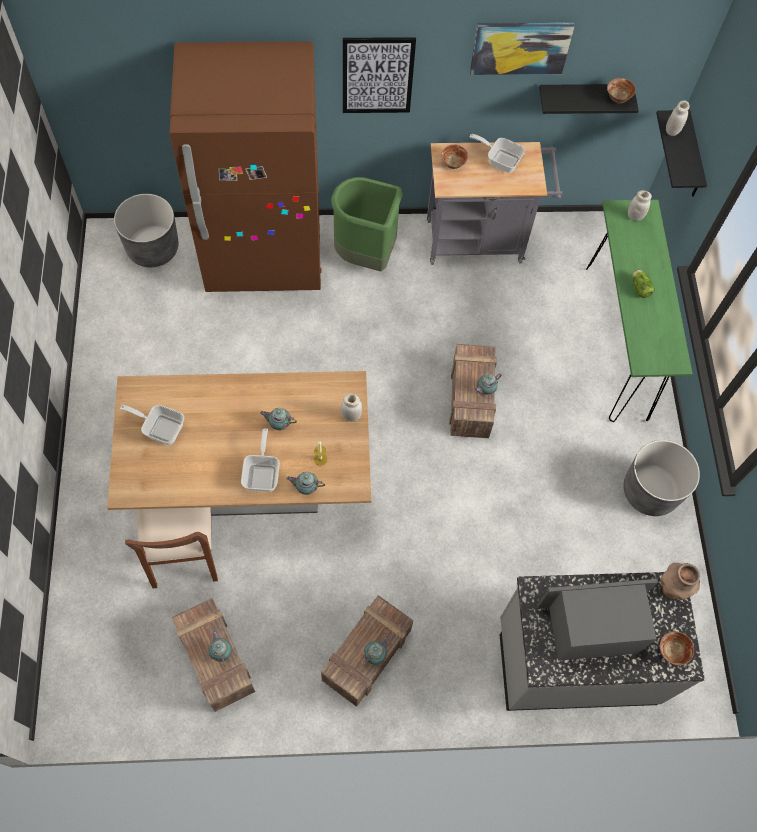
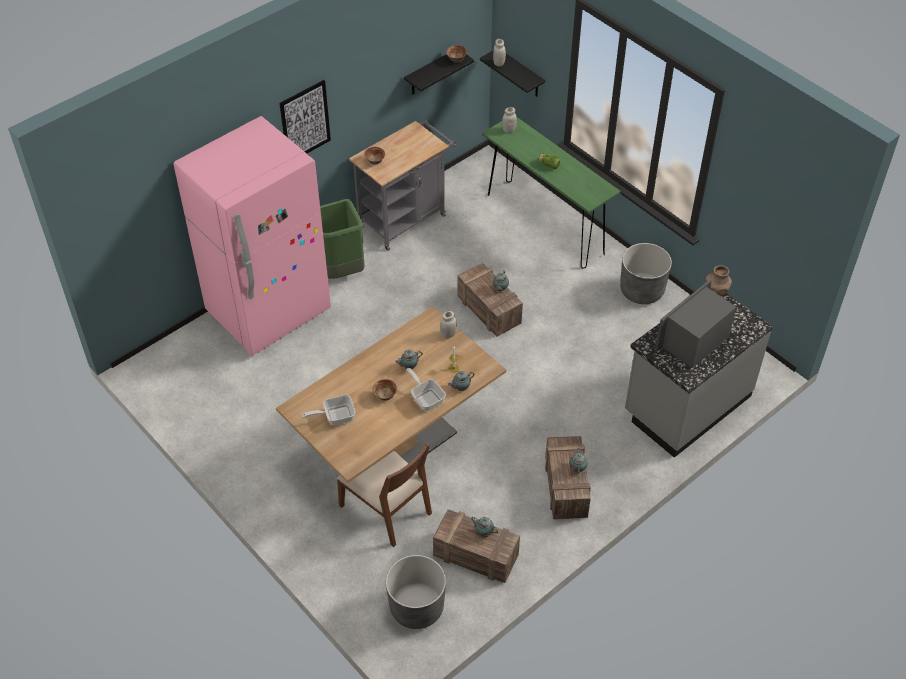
camera: 35 degrees left, 15 degrees down
(153, 248) = (184, 355): grey planter -> grey planter (416, 607)
(264, 255) = (269, 312): brown fridge -> pink fridge
(500, 159) = (401, 143): frying pan -> none
(520, 47) = (386, 55): picture -> none
(672, 651) = (744, 324): bowl -> bowl (385, 396)

